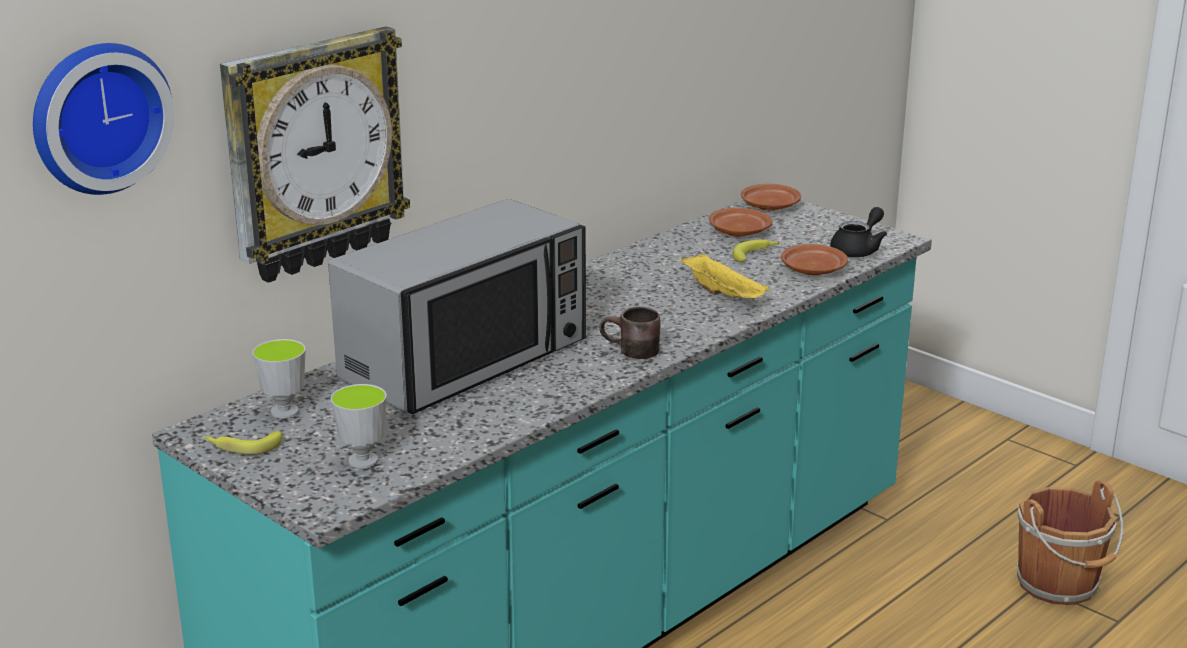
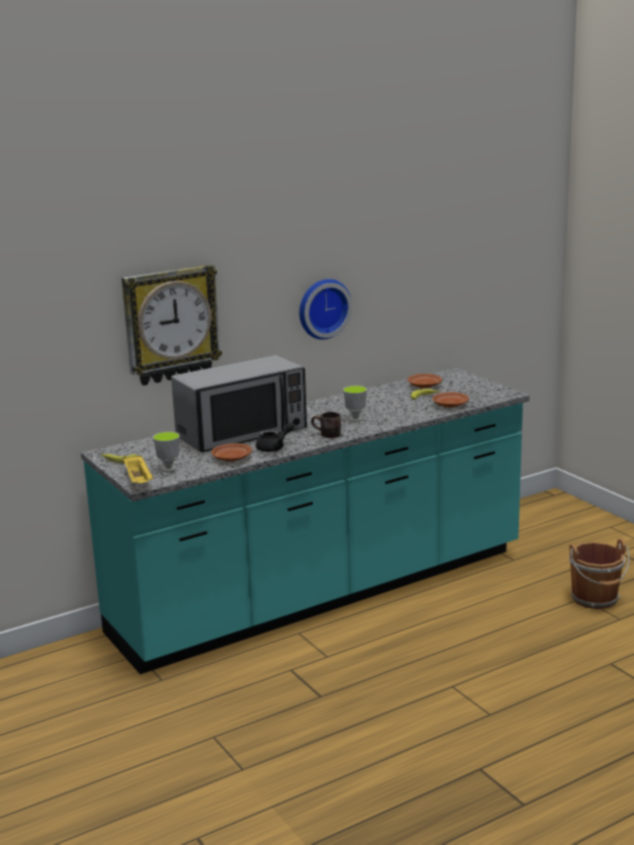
camera: 15 degrees right, 5 degrees down
(97, 116) = (60, 298): wall clock -> wall clock (322, 308)
(284, 411) = (144, 448): cup -> cup (355, 419)
(724, 295) = (393, 414): yellow tray -> yellow tray (138, 481)
(770, 206) = (451, 375): brown plate -> brown plate (232, 458)
(858, 250) = (483, 397): black teapot -> black teapot (274, 448)

